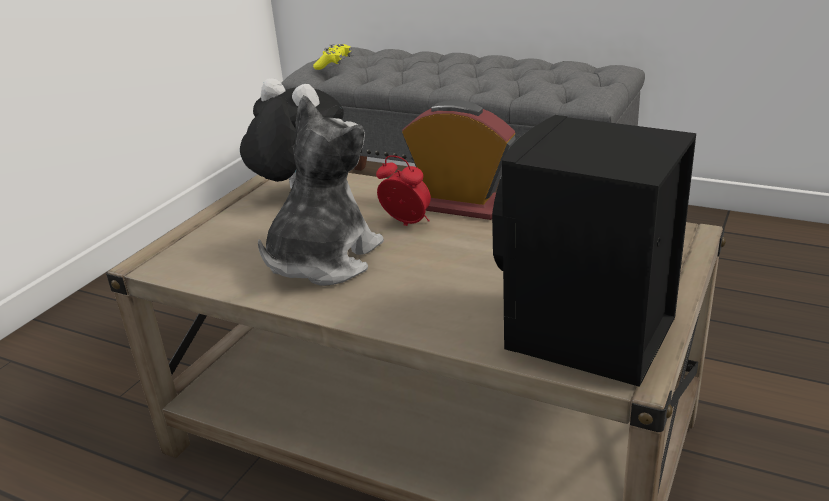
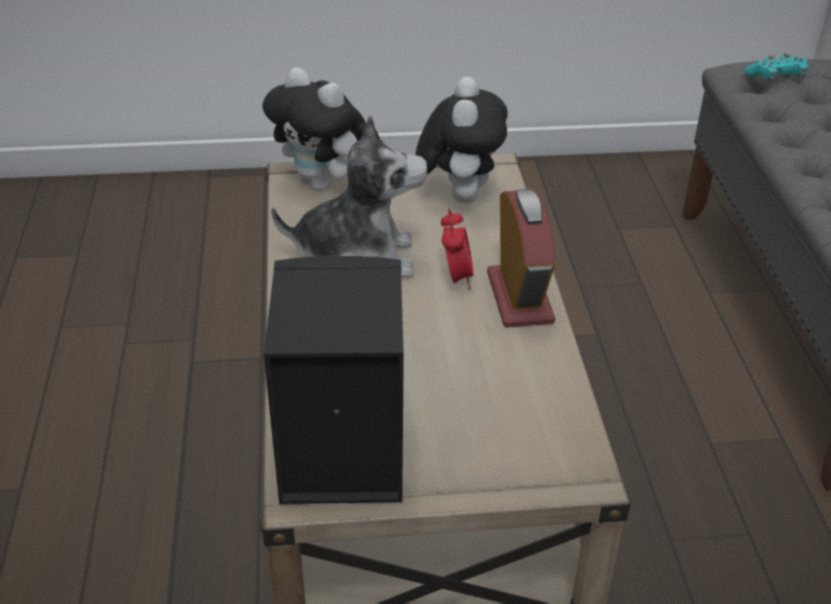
camera: 55 degrees right, 10 degrees up
(188, 250) = (323, 184): none -> plush toy
(334, 64) = (776, 78): yellow game controller -> turquoise game controller

